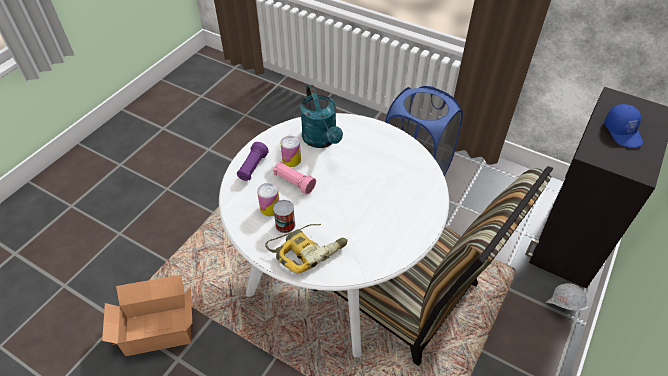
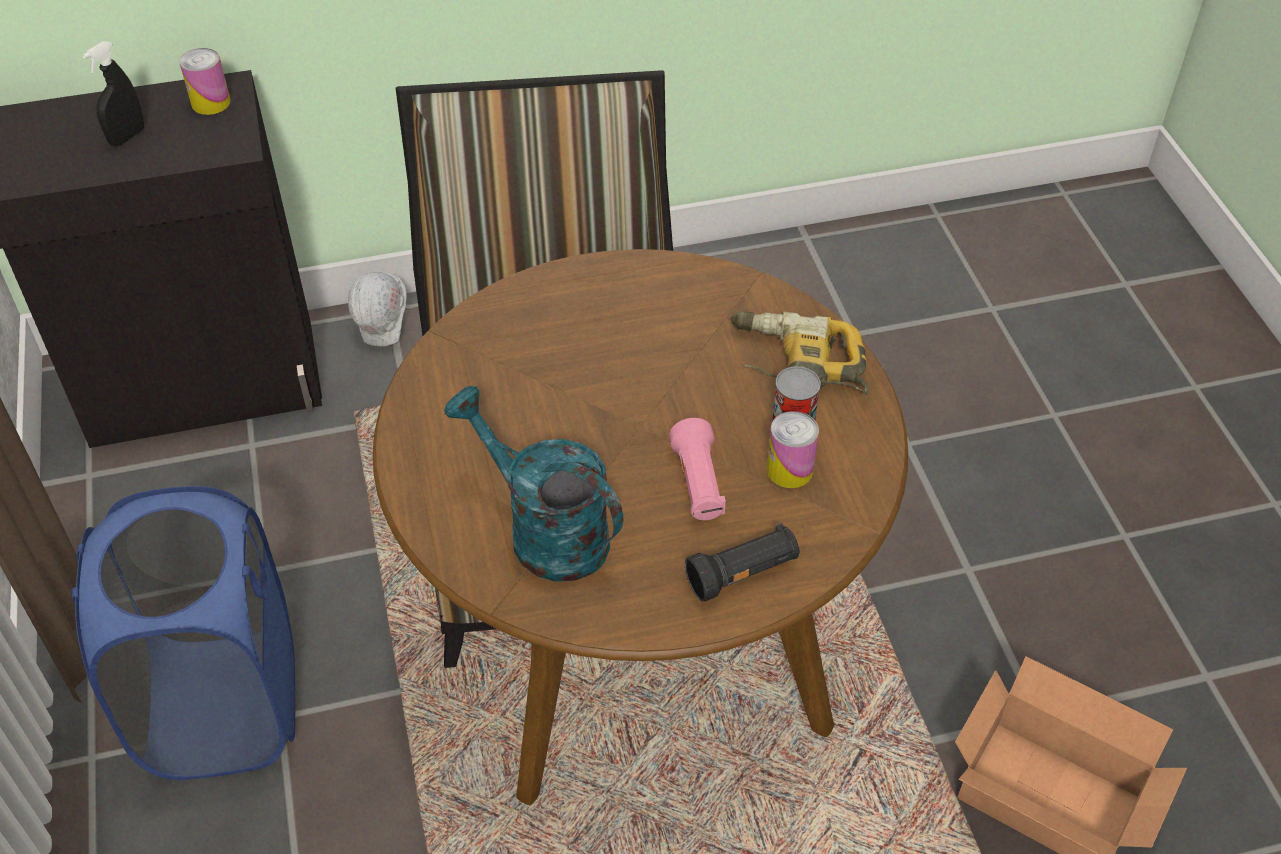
camera: 135 degrees left, 0 degrees up
(252, 168) = (743, 574): purple flashlight -> black flashlight
(291, 160) = (651, 533): can -> can (211, 102)
(322, 140) = (545, 531): turquoise watering can -> turquoise watering can turned 75 degrees counterclockwise
(333, 275) = (640, 637): white dining table -> brown dining table
(623, 132) = (127, 137): blue cap -> black spray bottle

